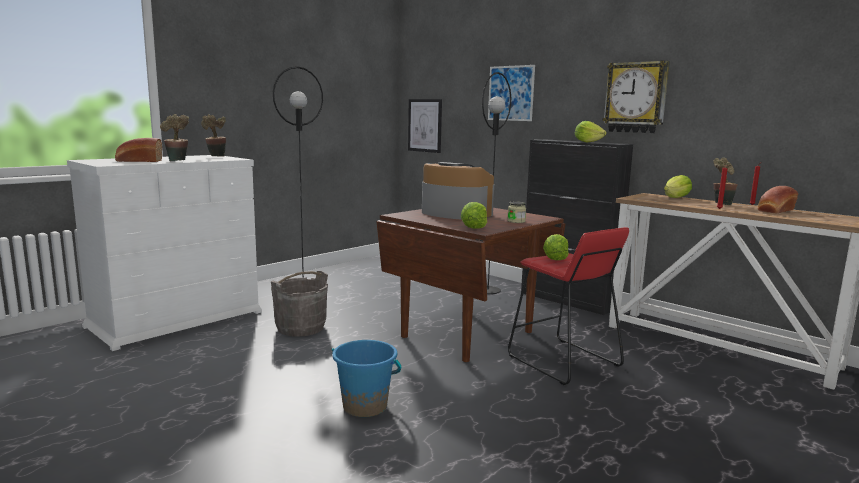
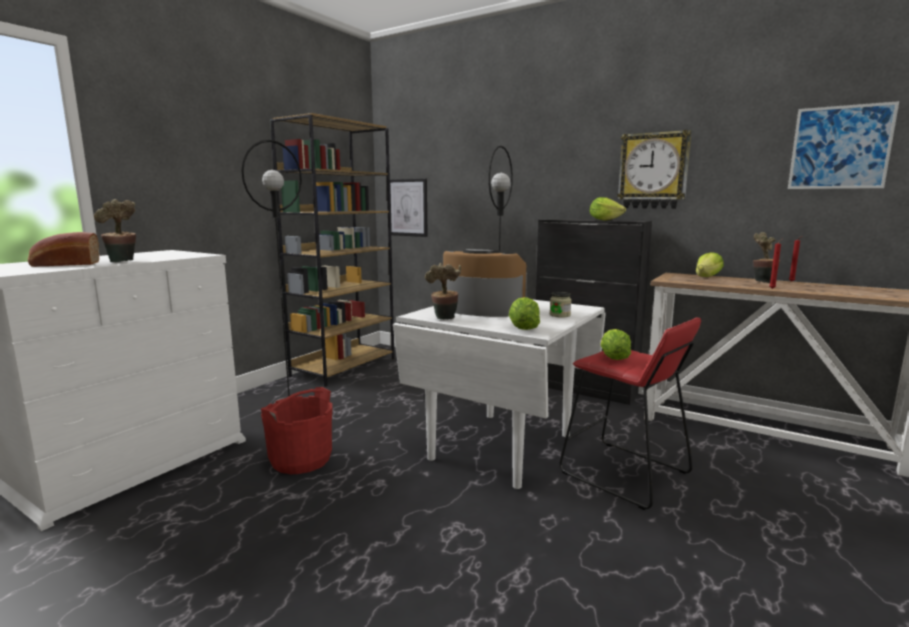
camera: 10 degrees left, 0 degrees up
(216, 157) = (173, 253): potted plant -> potted plant (444, 319)
(301, 328) = (301, 460): grey bucket -> red bucket
(357, 267) = (344, 367): none -> brown bookcase
(365, 406) = (423, 583): blue bucket -> none
(466, 333) = (500, 446): brown dining table -> white dining table
(511, 93) = (507, 170): picture -> picture (840, 147)
(775, 210) = (825, 287): bread -> none

